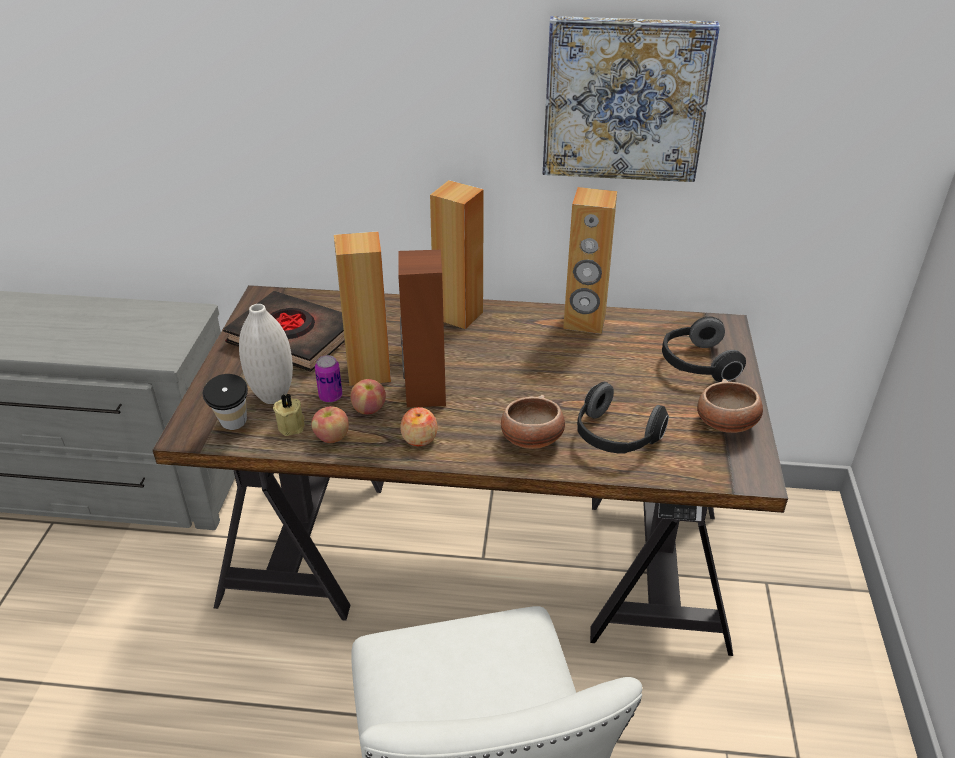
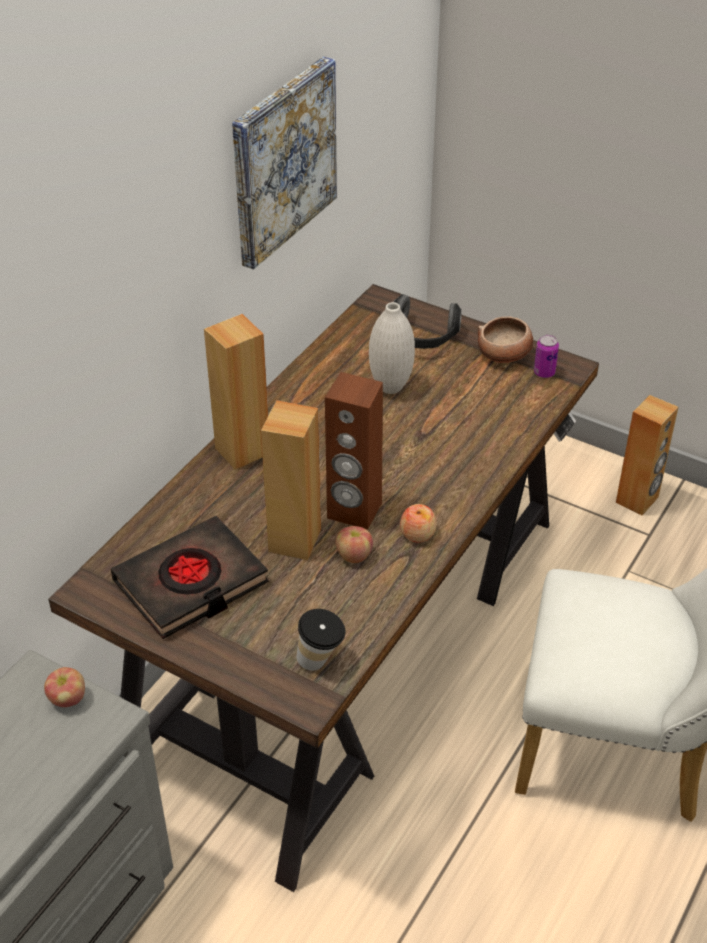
camera: 65 degrees left, 5 degrees up
(273, 397) = (288, 621): white vase -> white vase (390, 387)
(292, 425) = (345, 617): beige candle -> none
(330, 396) = (316, 578): can -> can (544, 372)
(331, 437) = (380, 592): apple -> apple (68, 699)
(531, 440) = (460, 466): bowl -> none
(584, 322) = (315, 375): brown speaker -> brown speaker (637, 500)
(615, 437) = (485, 418): headphones -> none

